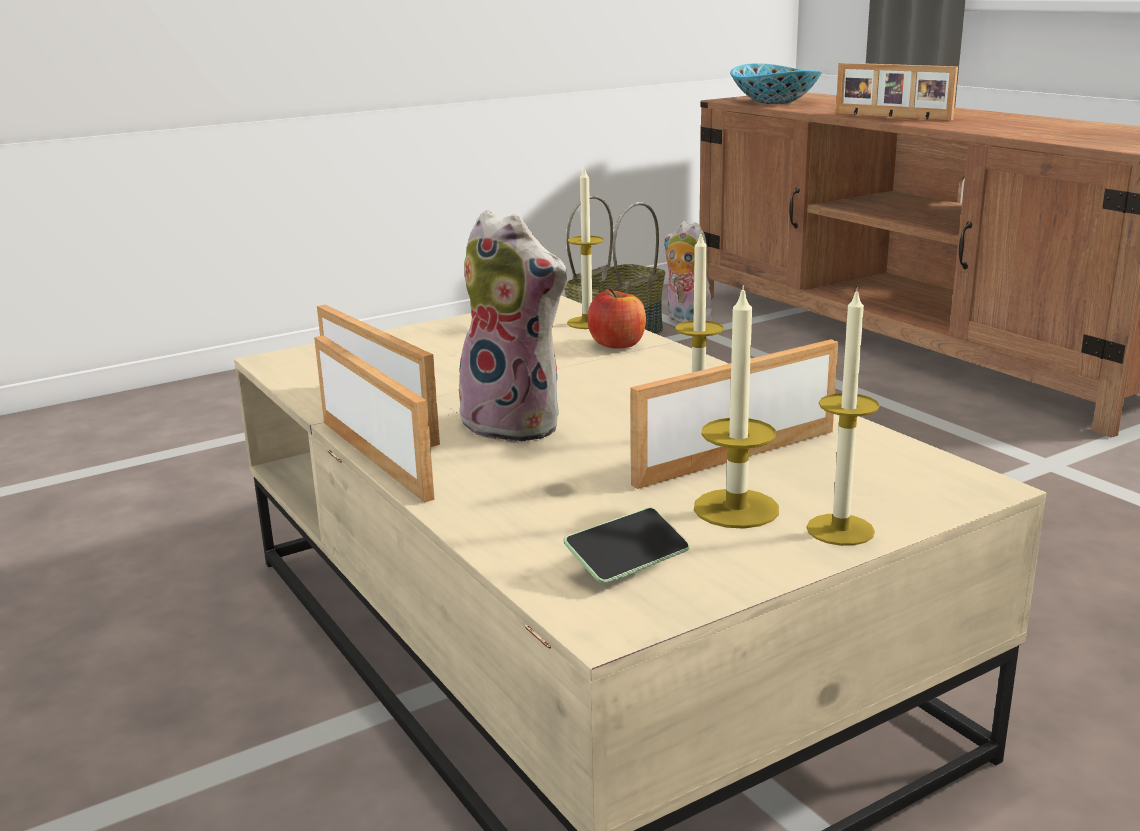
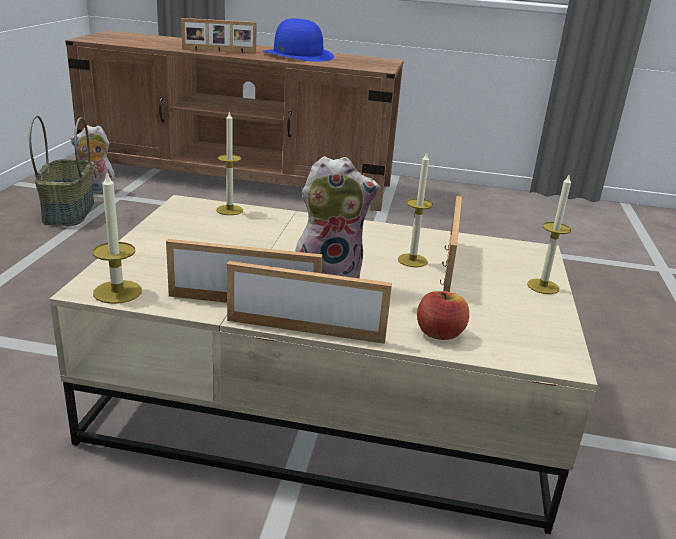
camera: 50 degrees left, 5 degrees up
(617, 344) = (274, 220): apple -> apple (439, 333)
(628, 561) = (516, 333): phone -> none
(736, 508) = (497, 291): candle -> candle (117, 292)
(775, 102) = (121, 40): bowl -> none
(1027, 125) = (298, 55): none -> blue hat

